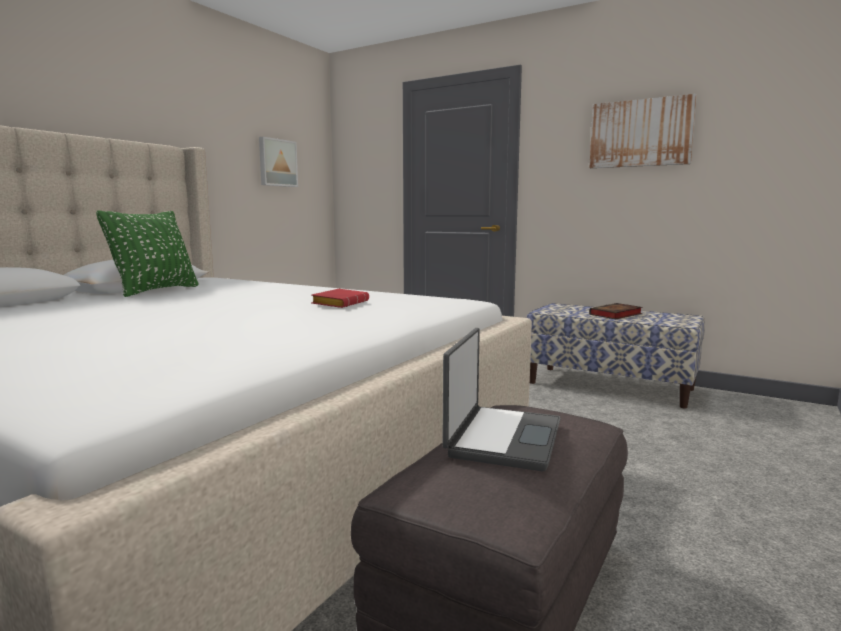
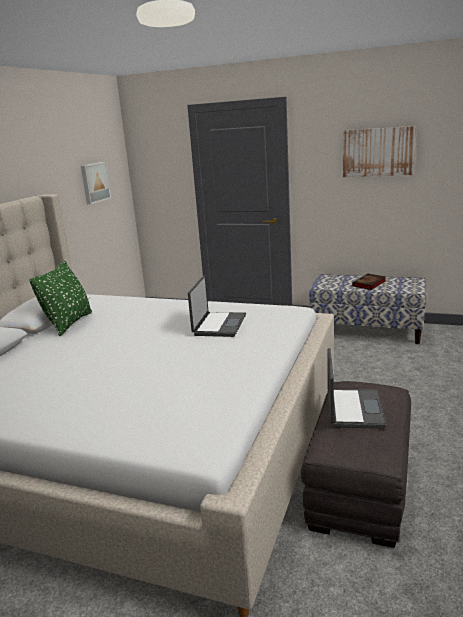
camera: 10 degrees left, 10 degrees up
(340, 303) = (218, 325): red book -> laptop

